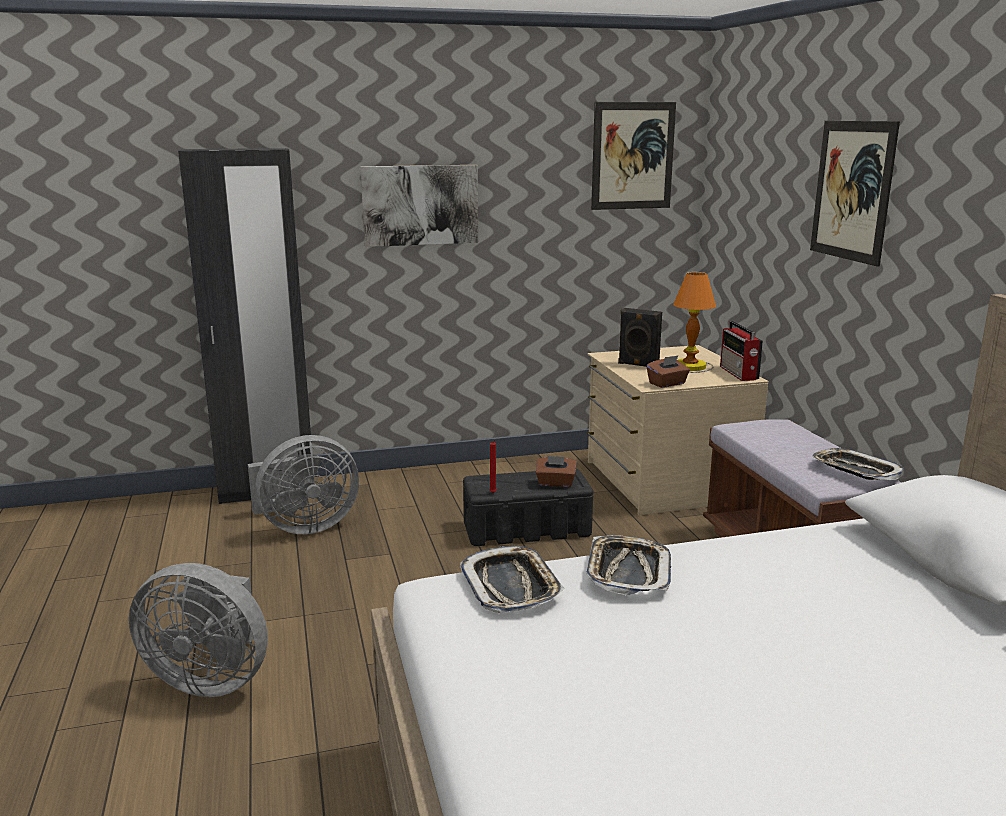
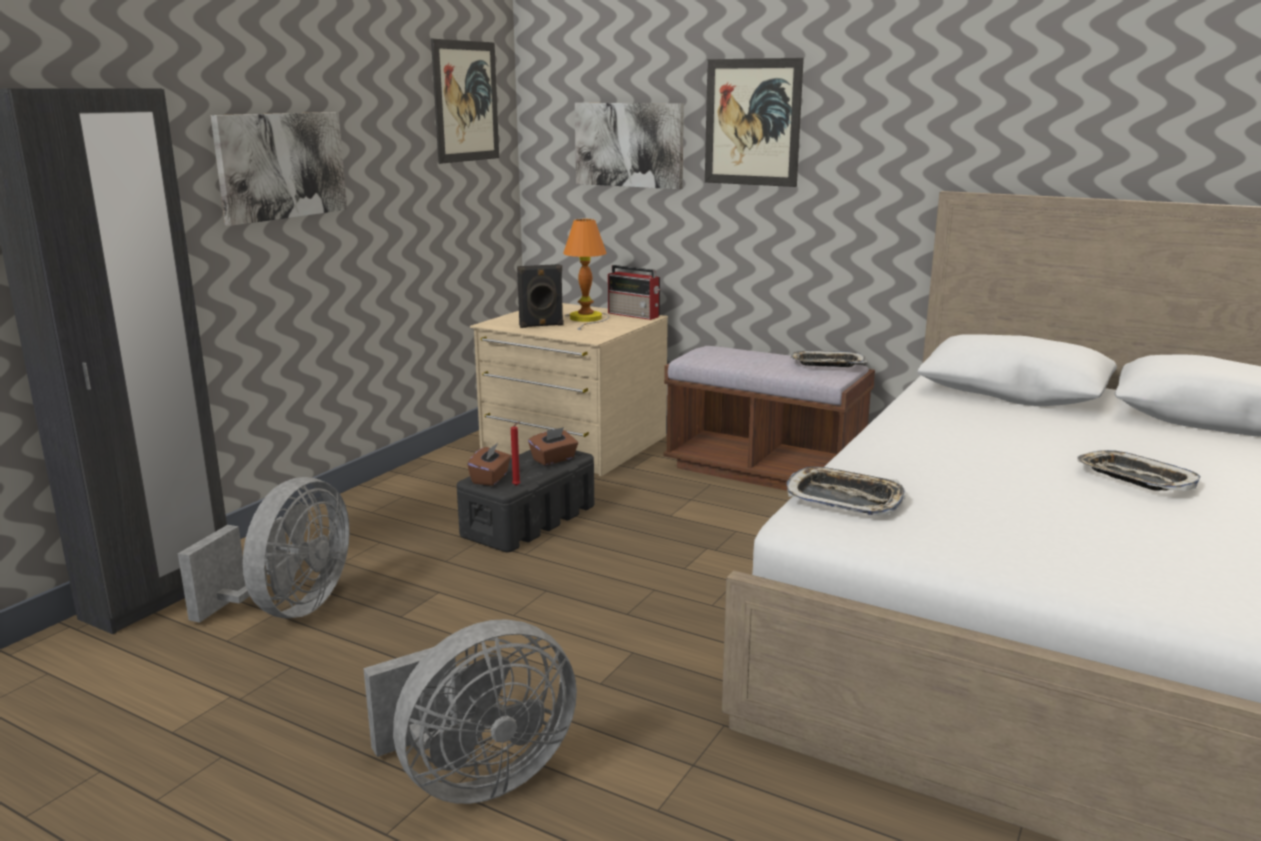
camera: 45 degrees left, 0 degrees up
(627, 572) = (882, 461): tray -> tray (1135, 478)
(667, 384) = (602, 334): brown tissue box -> brown tissue box (490, 478)
(765, 204) = (629, 145): none -> picture

